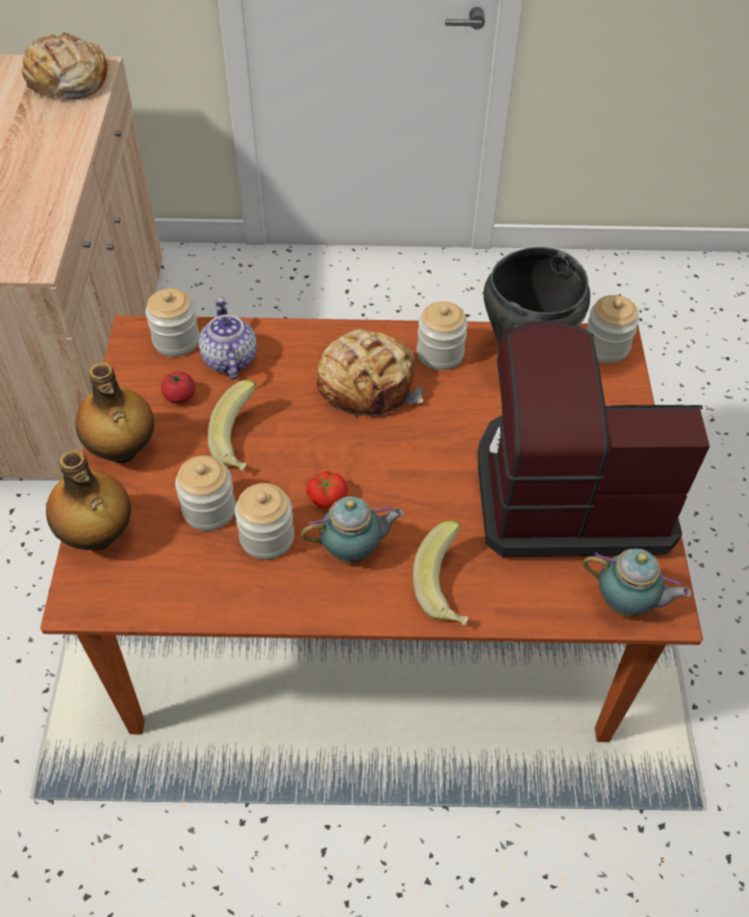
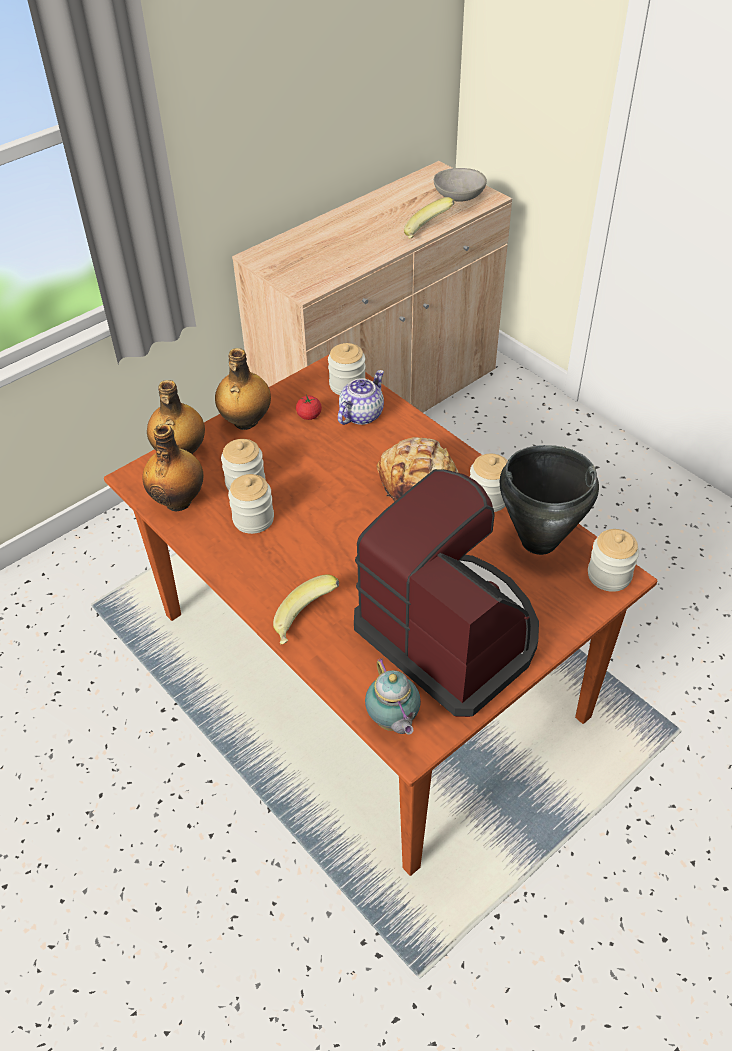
camera: 50 degrees right, 5 degrees down
(67, 81) = (459, 197): bread -> grey bowl
(164, 582) = (179, 500): none -> bottle
(242, 442) = (308, 462): banana -> banana (427, 233)
(327, 497) = (311, 524): tomato -> none
(354, 551) = (286, 562): teapot -> none

